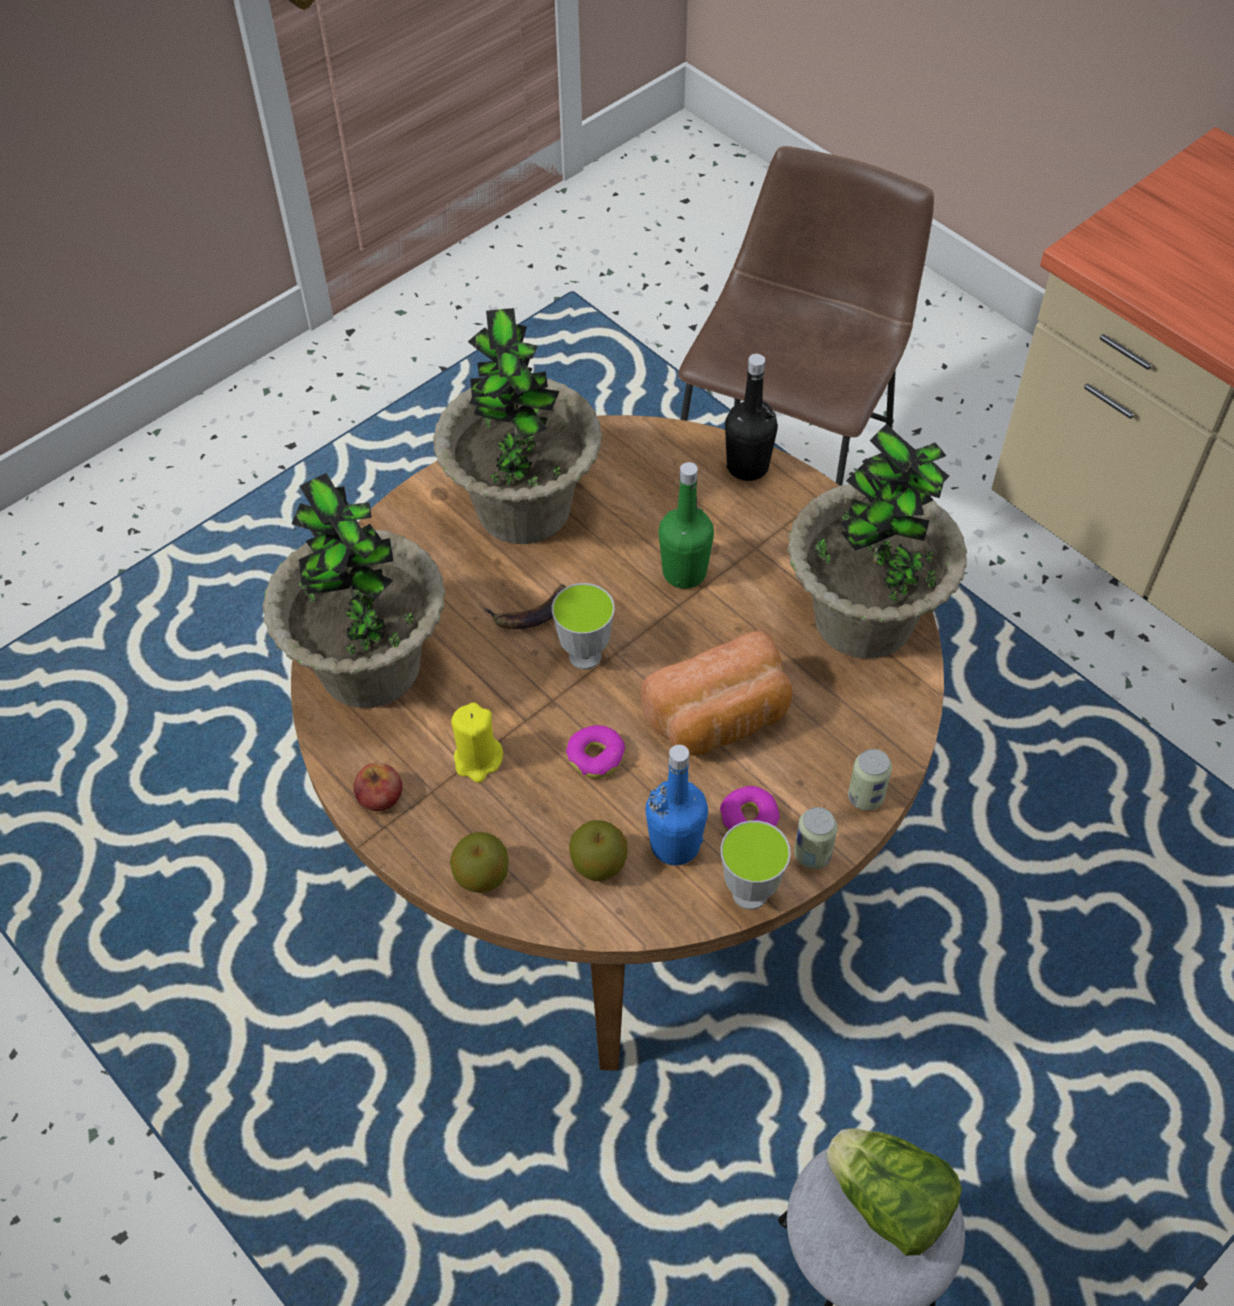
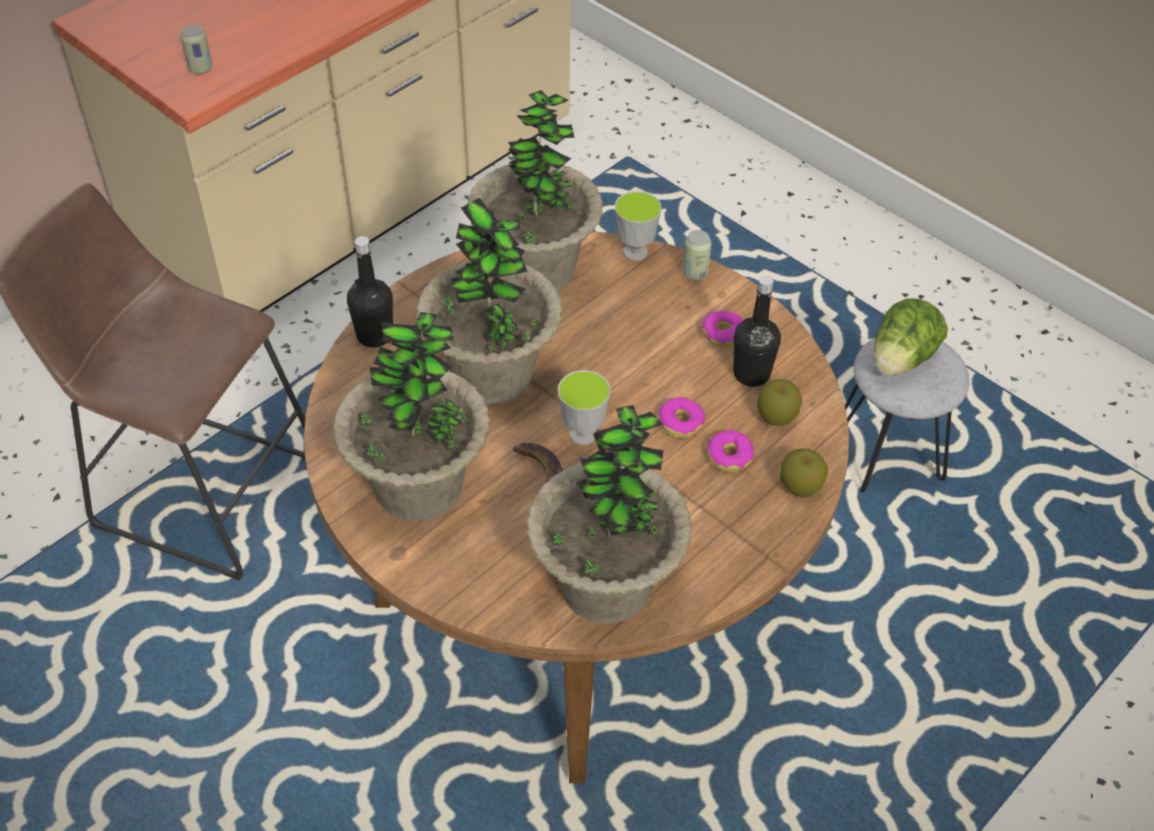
camera: 95 degrees left, 5 degrees down
(380, 796) = (738, 562): apple -> none
(478, 760) = (694, 498): yellow candle -> none
(538, 804) = (729, 456): none -> donut
(675, 845) = (751, 374): blue bottle -> black bottle
(684, 572) = (492, 374): green bottle -> potted plant
(721, 719) = (637, 350): bread -> none
(750, 893) = (783, 333): cup -> cup (635, 252)
(812, 855) = (746, 301): can -> can (200, 69)

